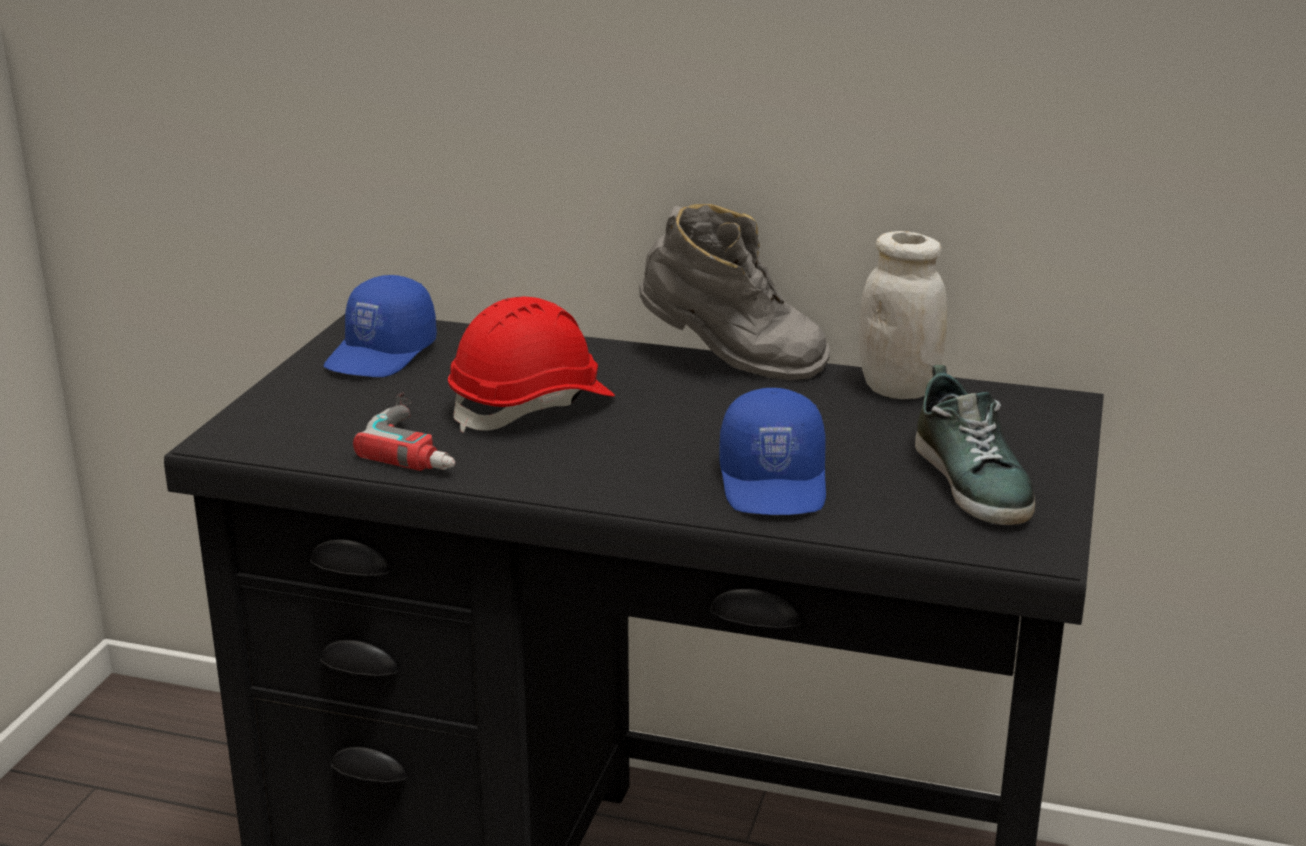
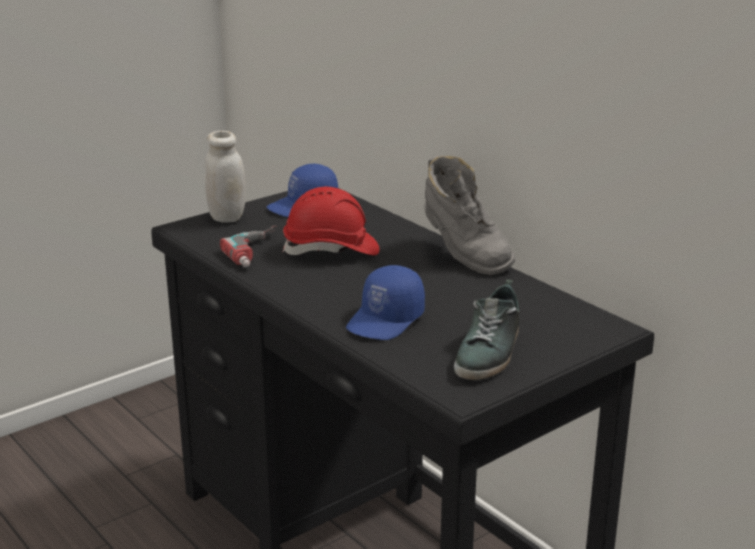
camera: 35 degrees right, 0 degrees up
(898, 389) = (531, 294): white jar -> white jar (227, 217)

